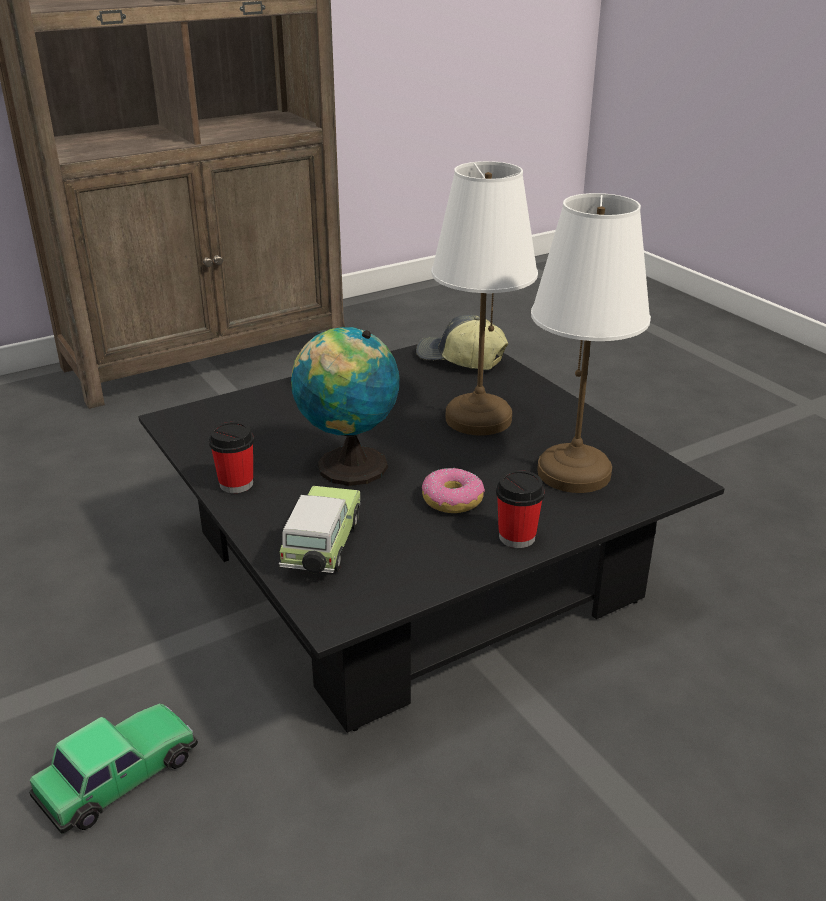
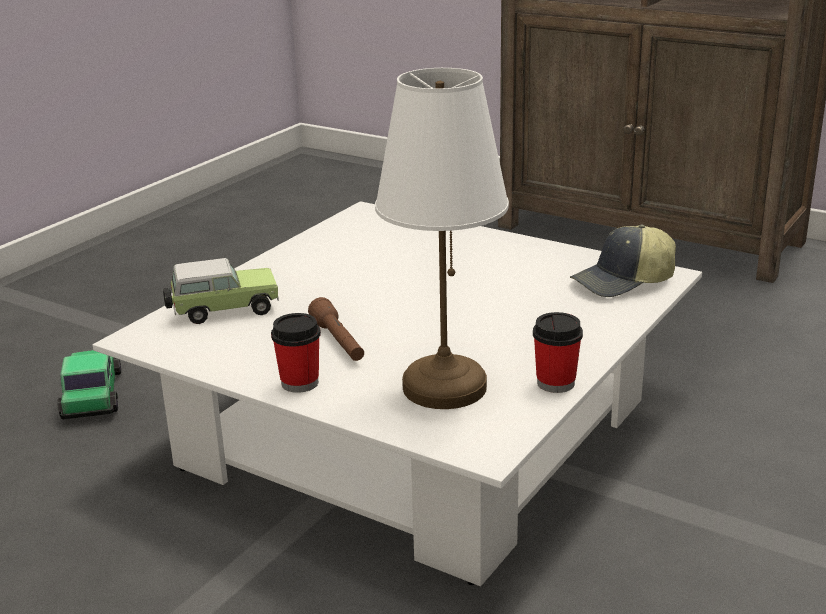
camera: 65 degrees right, 5 degrees down
(119, 775) = (92, 394): toy car -> toy car turned 120 degrees counterclockwise
(236, 484) = (290, 258): cup -> cup (555, 383)
(347, 467) = (354, 288): globe -> none
(412, 567) = (413, 434): black coffee table -> white coffee table
(453, 500) = (338, 342): donut -> brown flashlight
(460, 359) = (624, 282): cap -> cap turned 120 degrees counterclockwise
(478, 419) = (502, 319): white table lamp -> none

